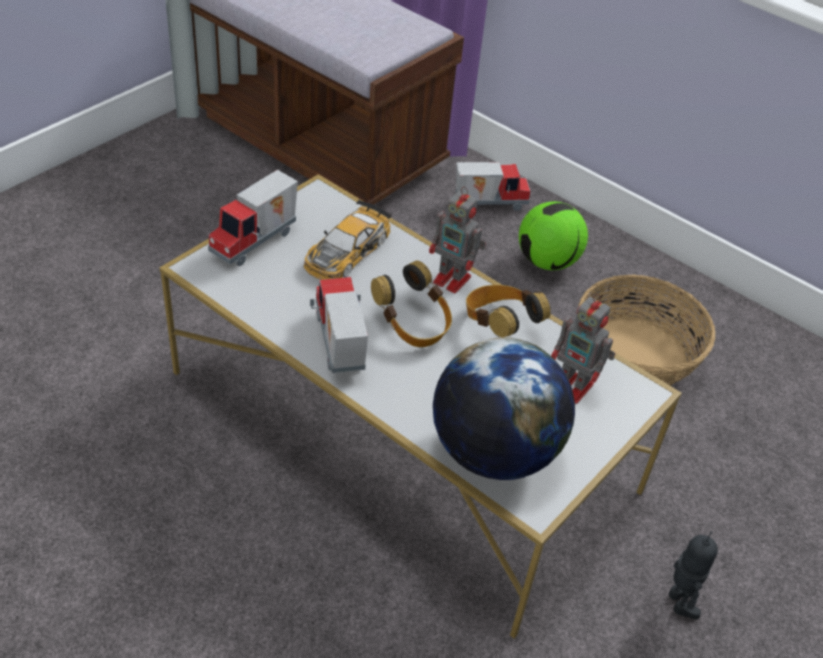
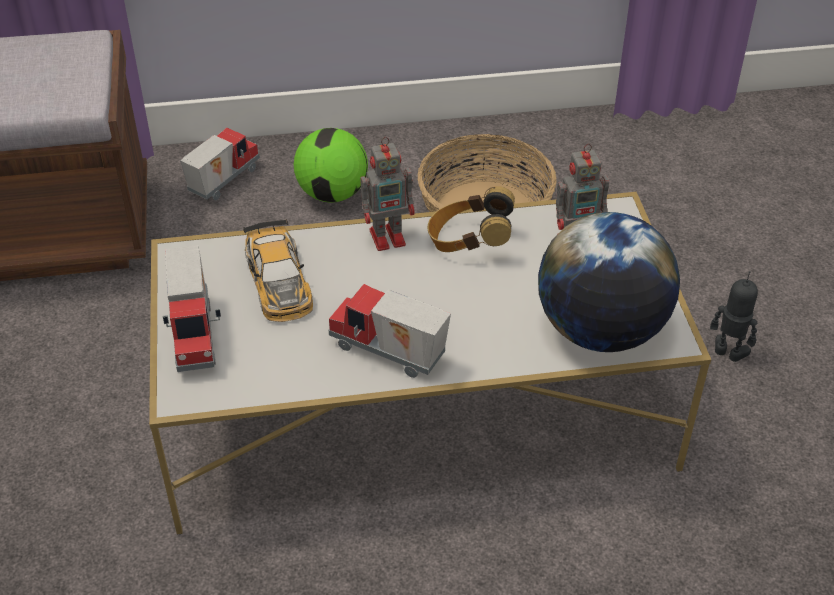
camera: 45 degrees left, 0 degrees up
(413, 325) = (415, 293): headphones -> none

